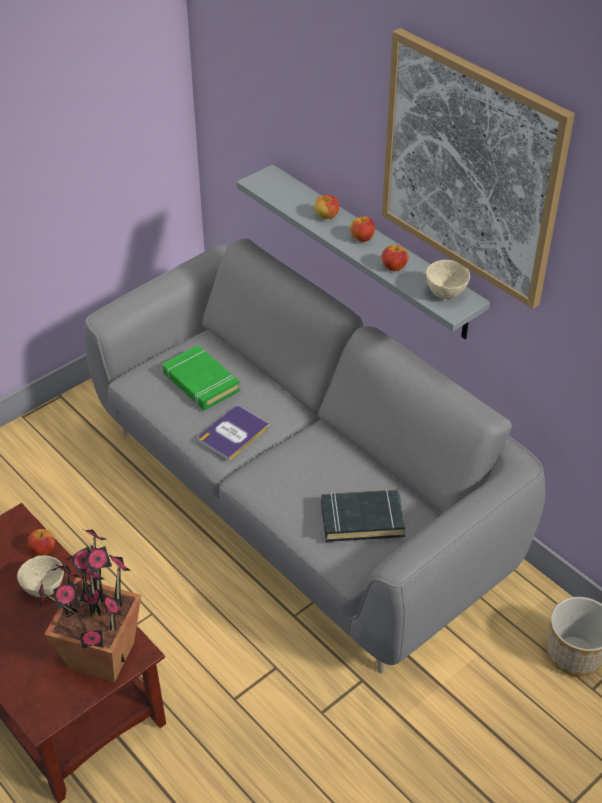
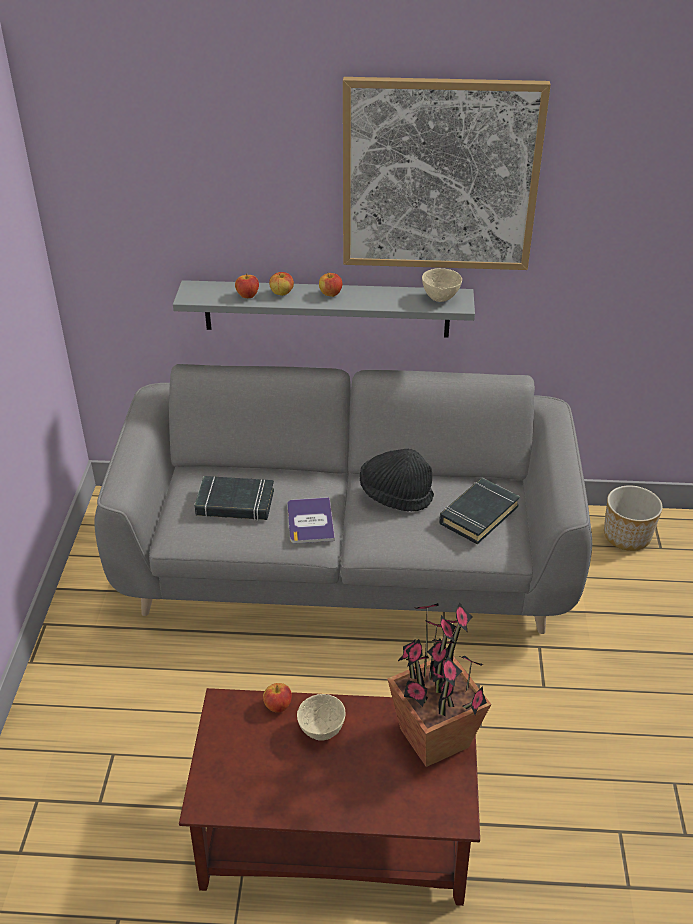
camera: 45 degrees left, 5 degrees down
(200, 382) = (235, 503): green book -> black book
(321, 457) = (395, 495): none -> black hat
(394, 267) = (382, 300): apple -> apple (247, 296)

